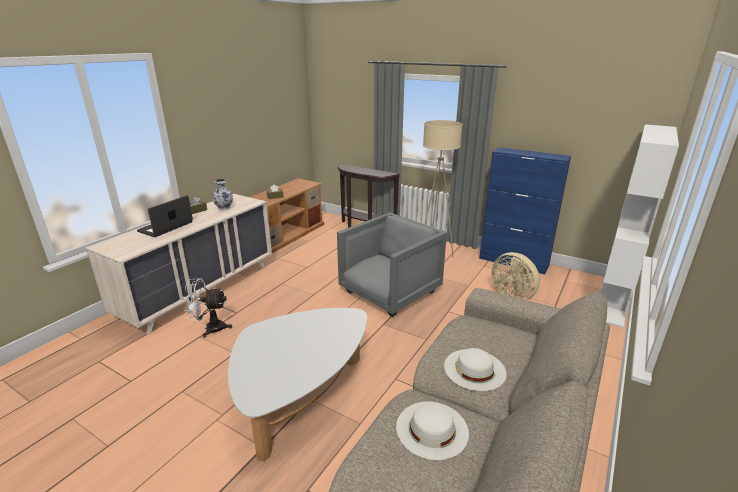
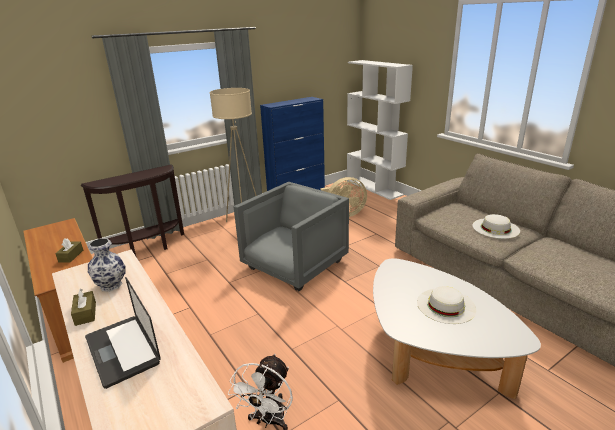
camera: 65 degrees left, 0 degrees up
(390, 292) = (294, 265): grey armchair -> grey armchair turned 60 degrees clockwise
(432, 429) = (560, 256): white hat -> white hat (446, 305)

